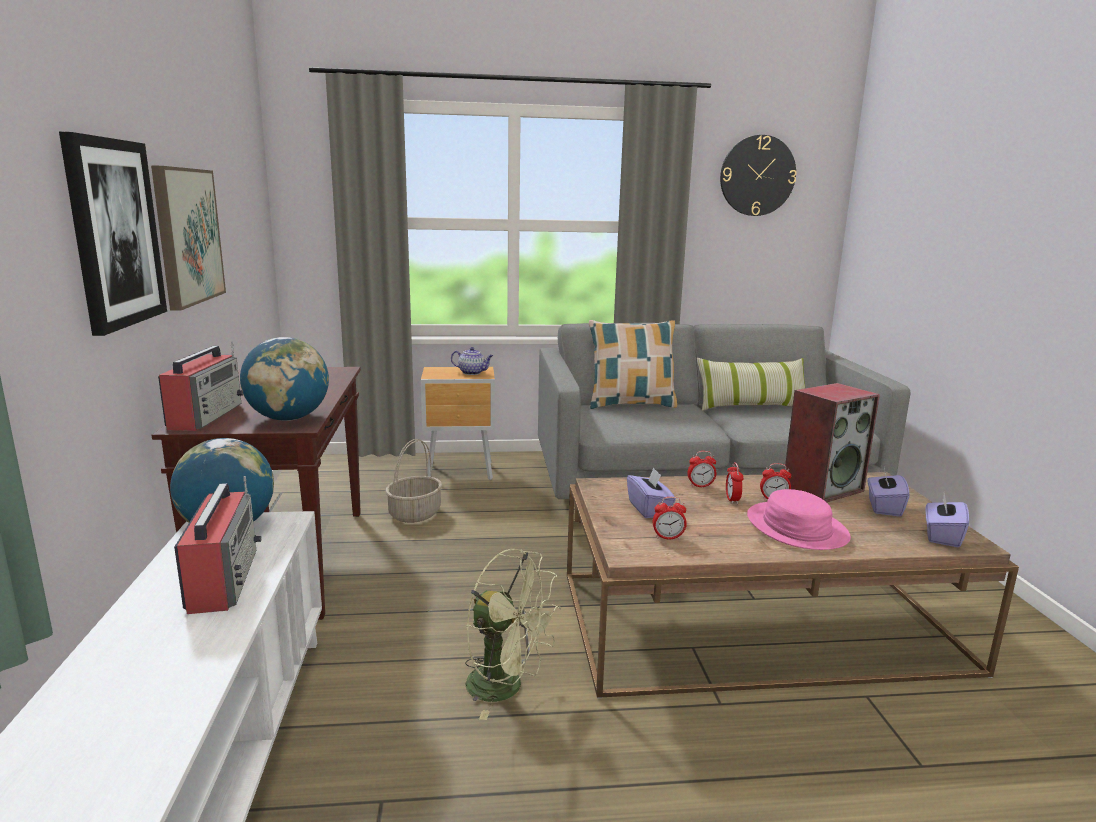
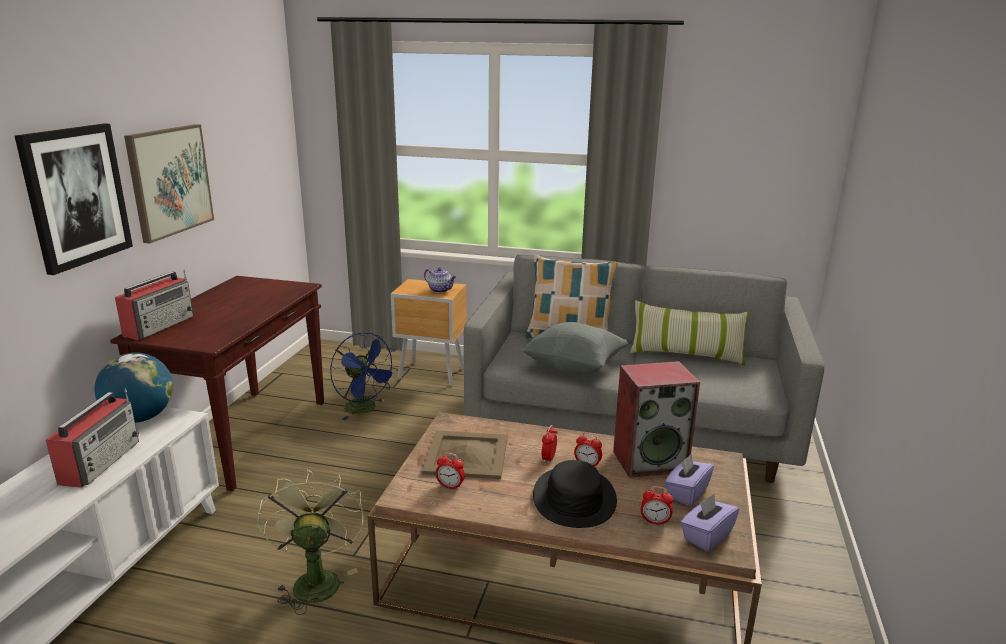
camera: 20 degrees right, 5 degrees up
(288, 418) = (210, 336): globe -> none
(415, 513) = (365, 409): basket -> blue fan
(506, 688) = (315, 579): green fan -> green fan turned 150 degrees counterclockwise
(649, 509) = (466, 454): purple tissue box -> beige tray
(665, 426) = (574, 367): none -> grey pillow
(700, 486) = (536, 438): alarm clock -> alarm clock (655, 522)
(757, 176) = (741, 112): wall clock -> none
(796, 527) = (574, 498): pink hat -> black hat

